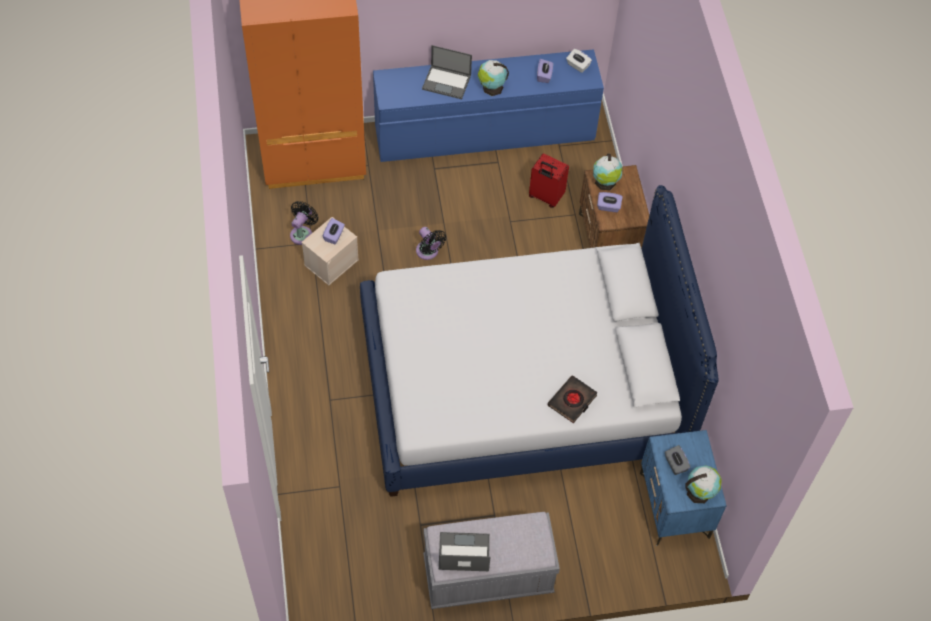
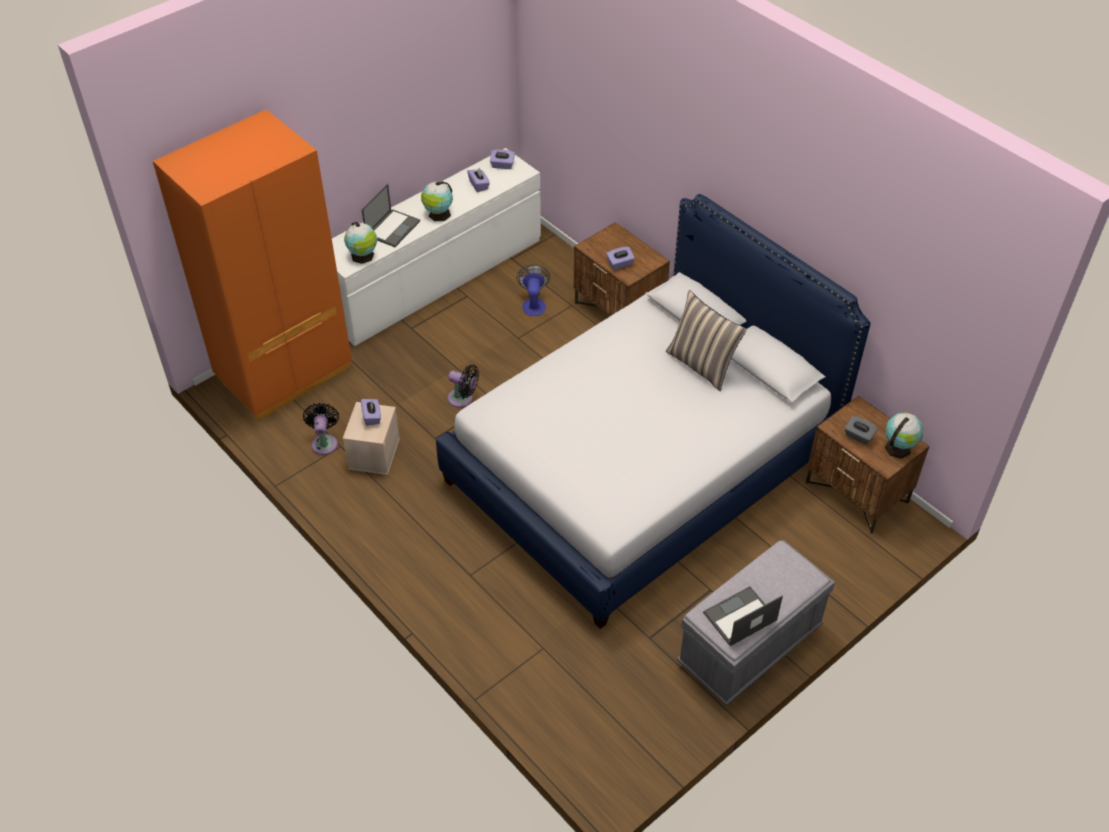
camera: 30 degrees left, 10 degrees down
(447, 82) = (392, 228): laptop -> laptop turned 45 degrees counterclockwise
(484, 133) = (435, 278): blue dresser -> white dresser
(545, 197) = (533, 304): red suitcase -> fan
(572, 401) = (731, 428): black book -> none
(577, 65) = (502, 165): white tissue box -> purple tissue box
(593, 334) = (701, 365): none -> pillow
(605, 183) = (601, 247): globe -> globe (363, 256)
(674, 506) = (857, 493): blue nightstand -> brown nightstand

